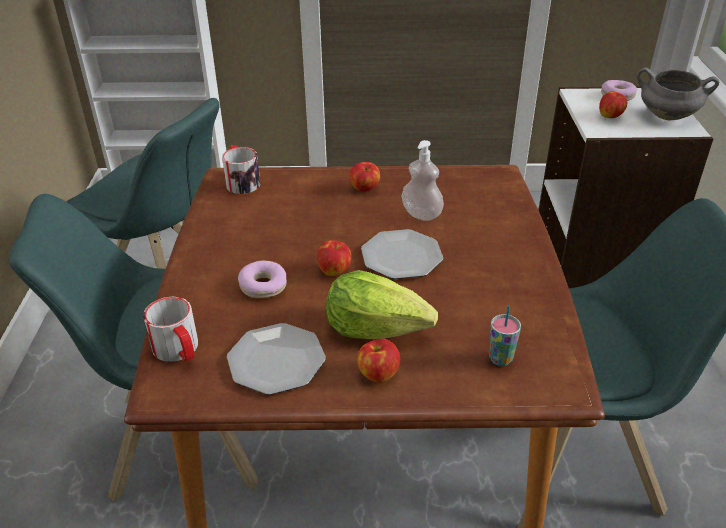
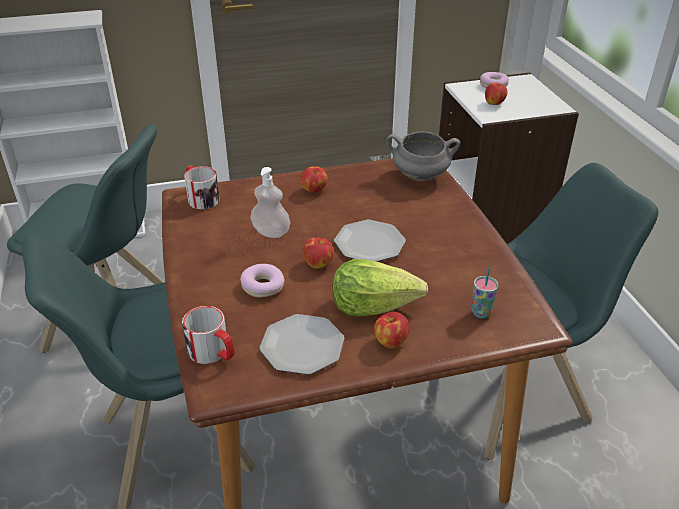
camera: 15 degrees left, 0 degrees up
(421, 214) = (371, 205): soap dispenser -> soap dispenser (271, 232)
(666, 116) = (537, 99): grey cooking pot -> grey cooking pot (419, 176)

